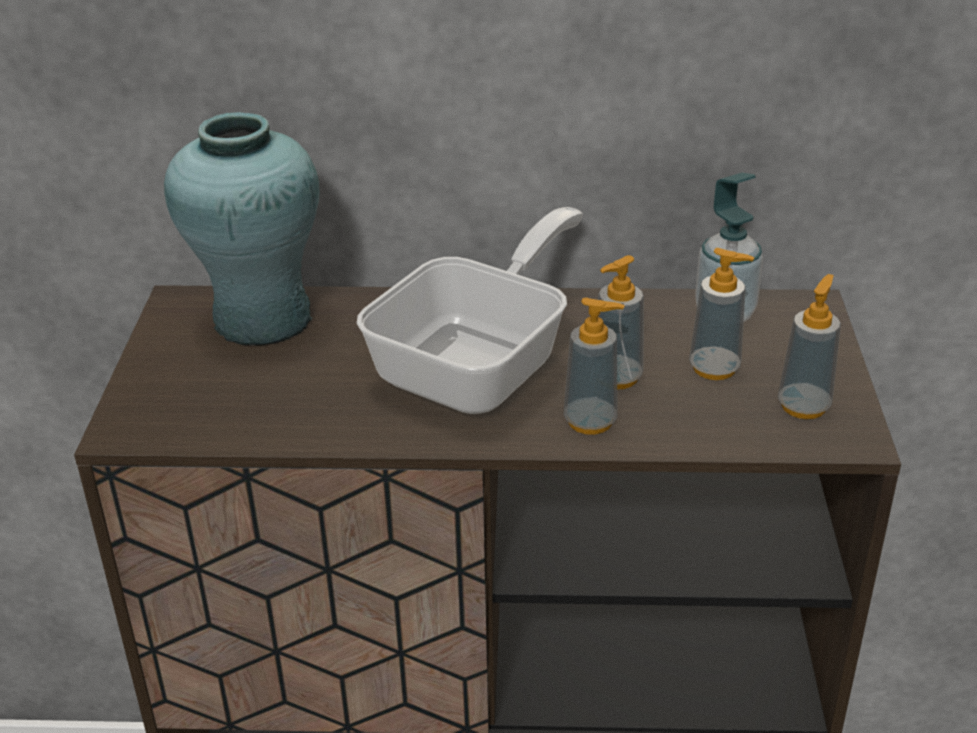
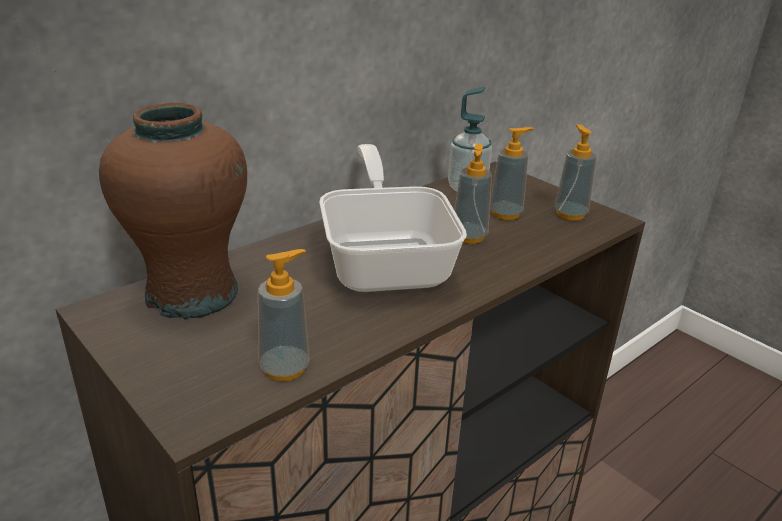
camera: 45 degrees left, 5 degrees down
(262, 319) = (193, 294): turquoise vase -> brown vase
(590, 421) = (494, 263): soap dispenser -> soap dispenser (285, 368)

